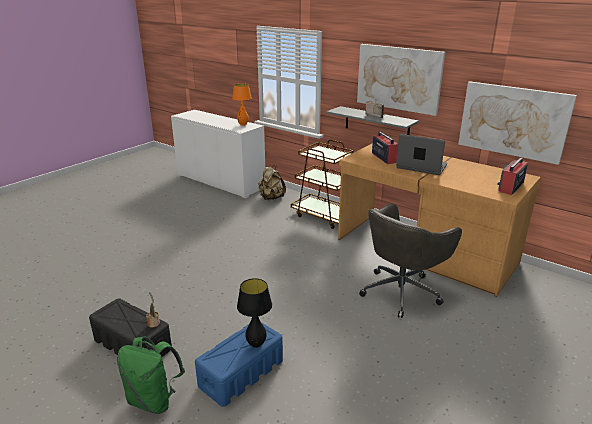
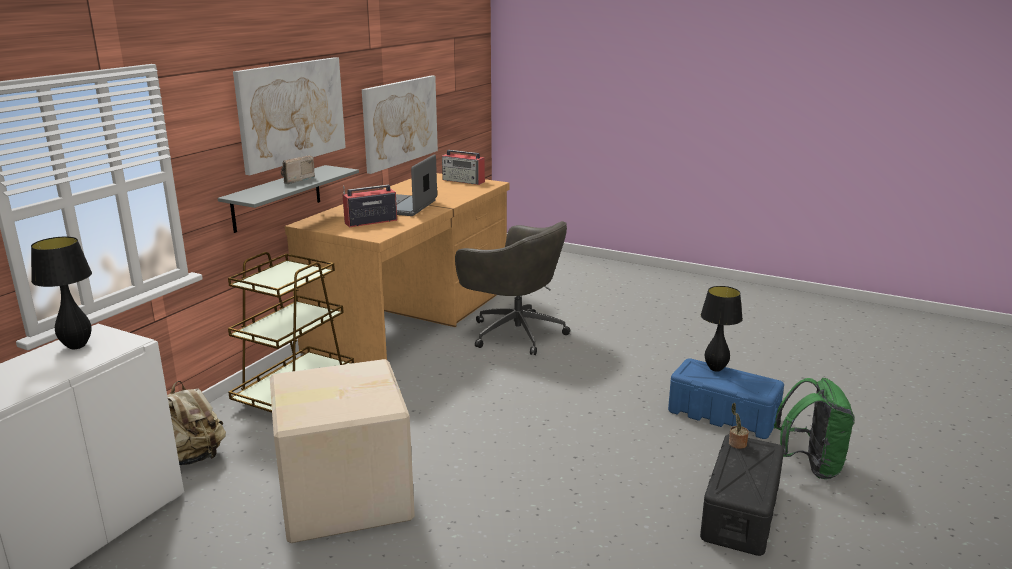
camera: 100 degrees left, 5 degrees down
(225, 228) = (343, 496): none -> cardboard box
(243, 125) = (76, 346): orange table lamp -> black table lamp

